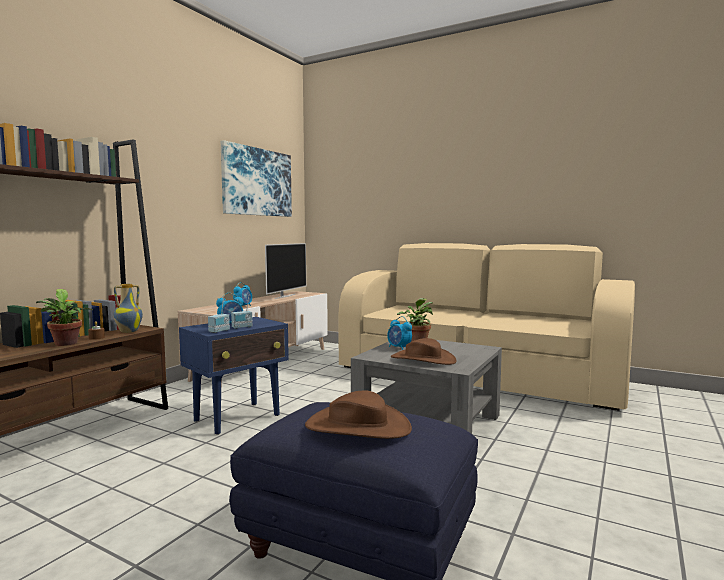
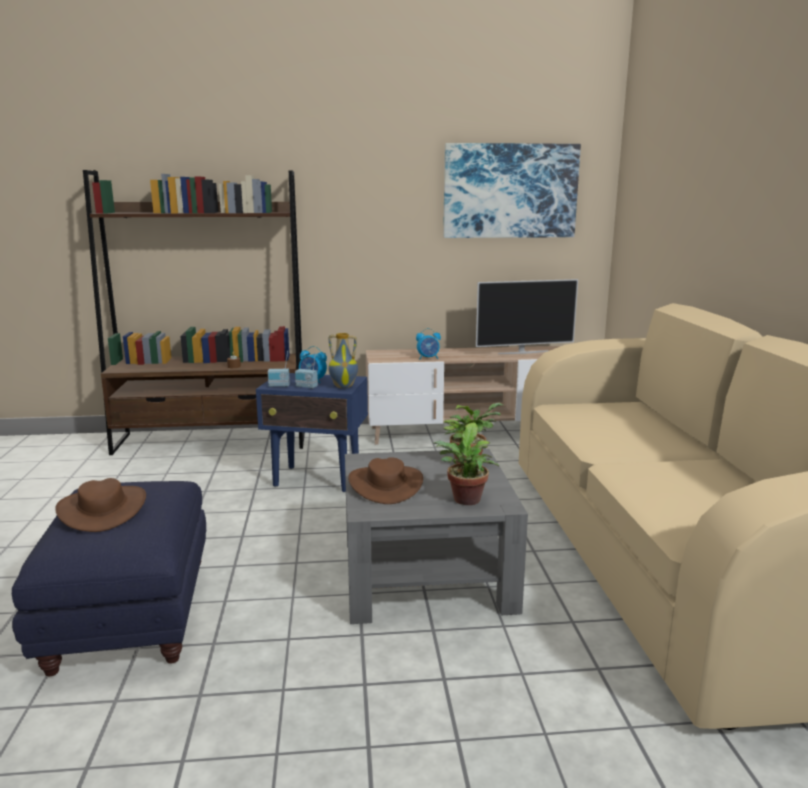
camera: 55 degrees right, 10 degrees up
(66, 344) = (204, 367): potted plant -> potted plant (465, 501)
(129, 331) = (266, 366): vase -> vase (344, 386)
(399, 348) = (421, 462): alarm clock -> none

